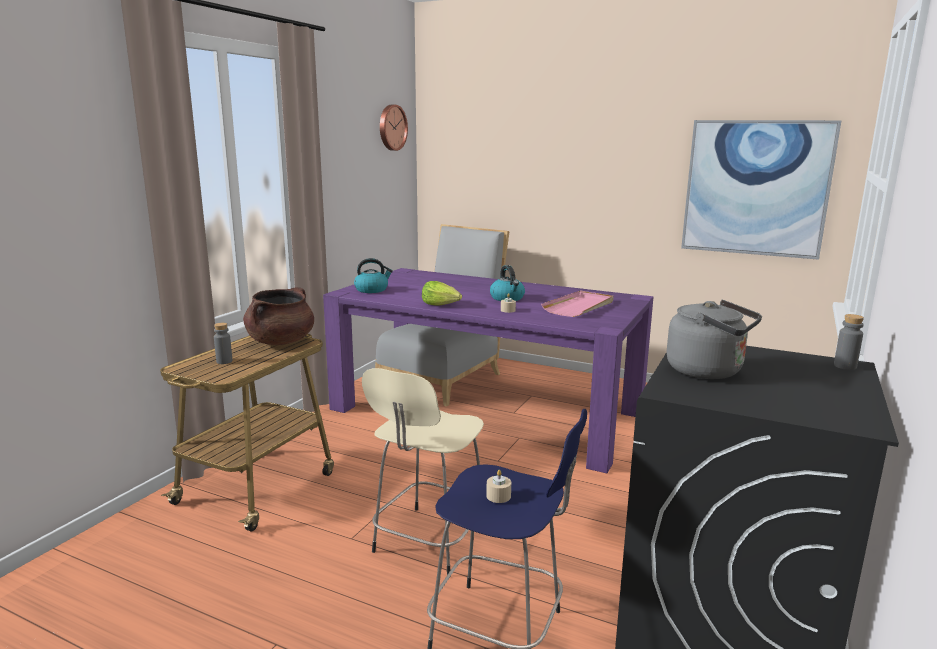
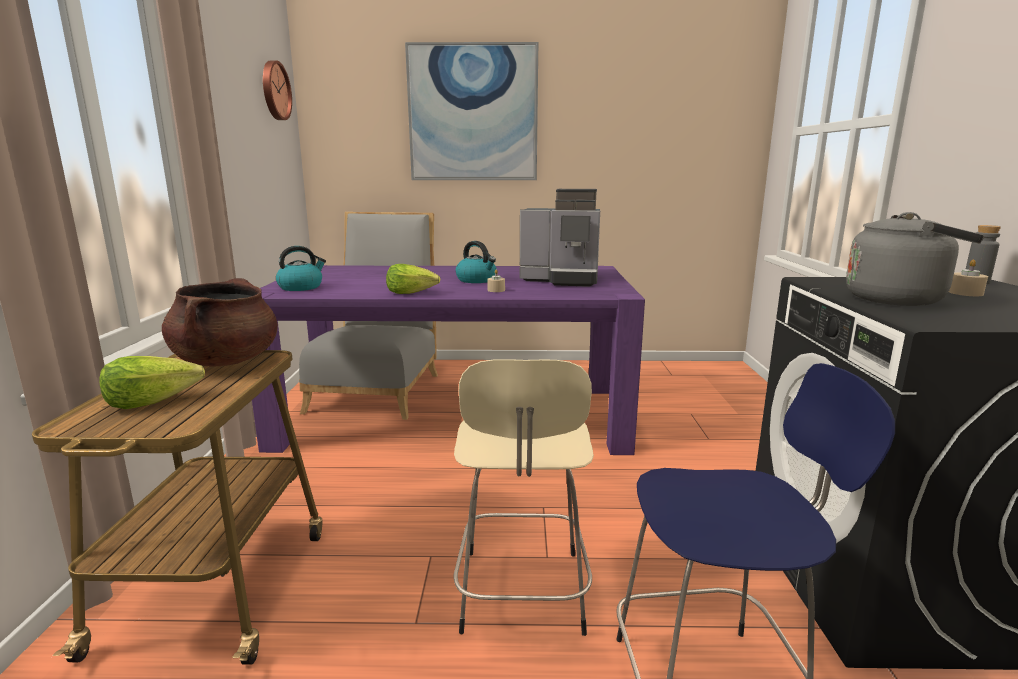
camera: 25 degrees left, 0 degrees up
(224, 361) = (153, 401): grey bottle -> lettuce
(498, 496) = (723, 508): beige candle -> beige candle (965, 293)
(579, 306) = (562, 280): pink tray -> coffee machine
(756, 188) = (679, 155): picture -> picture (473, 113)

